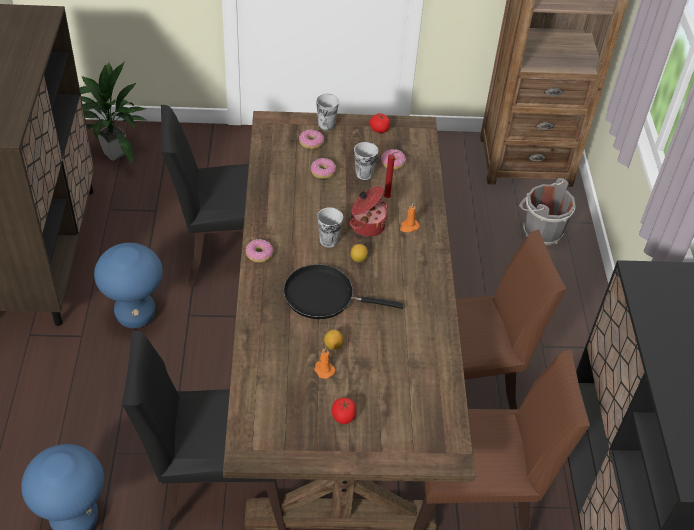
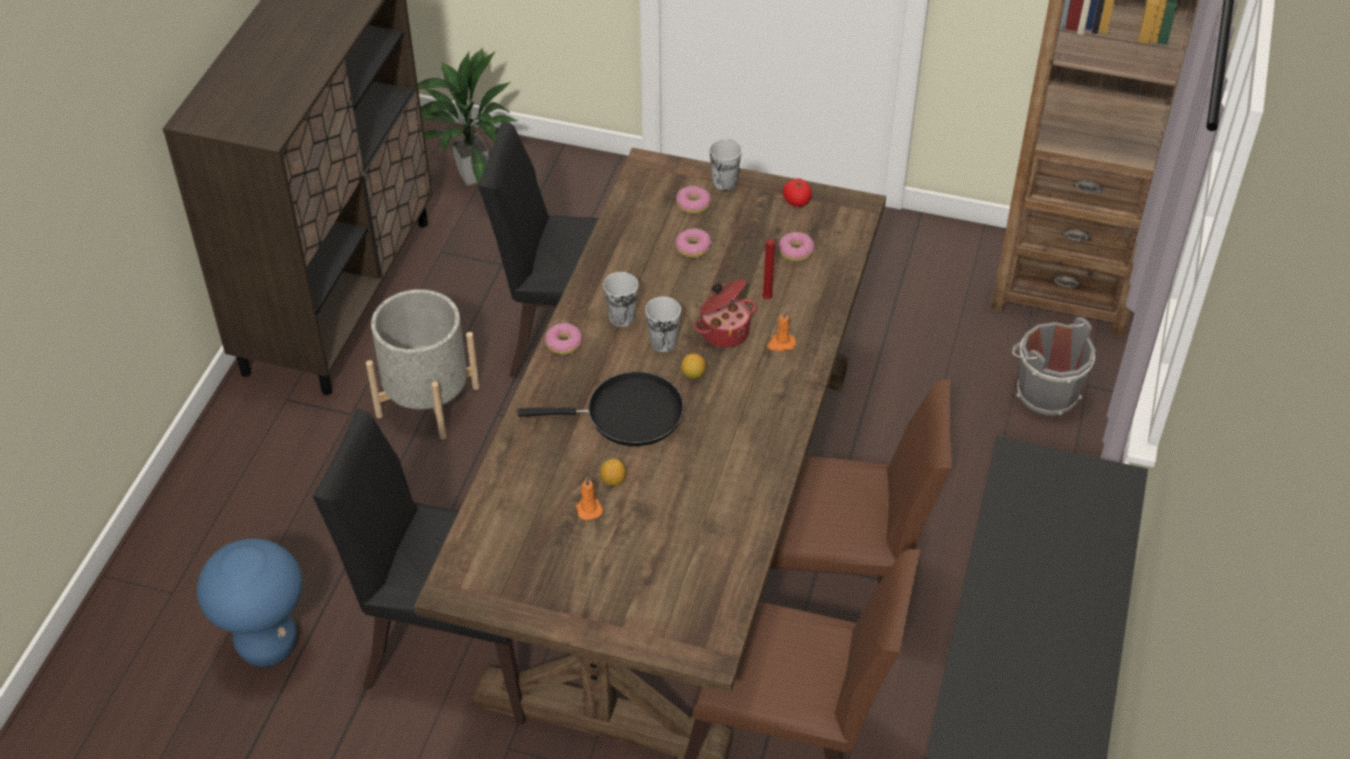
camera: 20 degrees right, 0 degrees up
(135, 315) = (428, 401): blue stool -> grey planter
(324, 296) = (627, 414): black frying pan -> black frying pan turned 150 degrees clockwise
(343, 416) = (590, 572): tomato -> none
(364, 174) = (749, 260): cup -> cup (621, 317)

